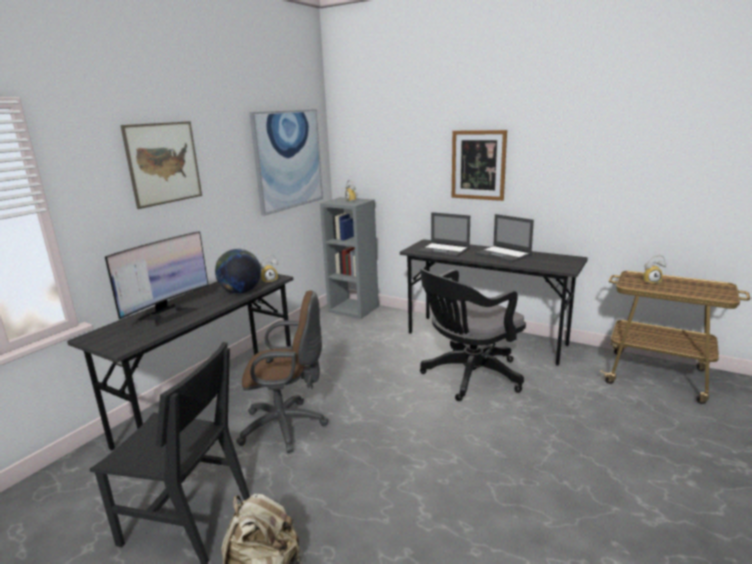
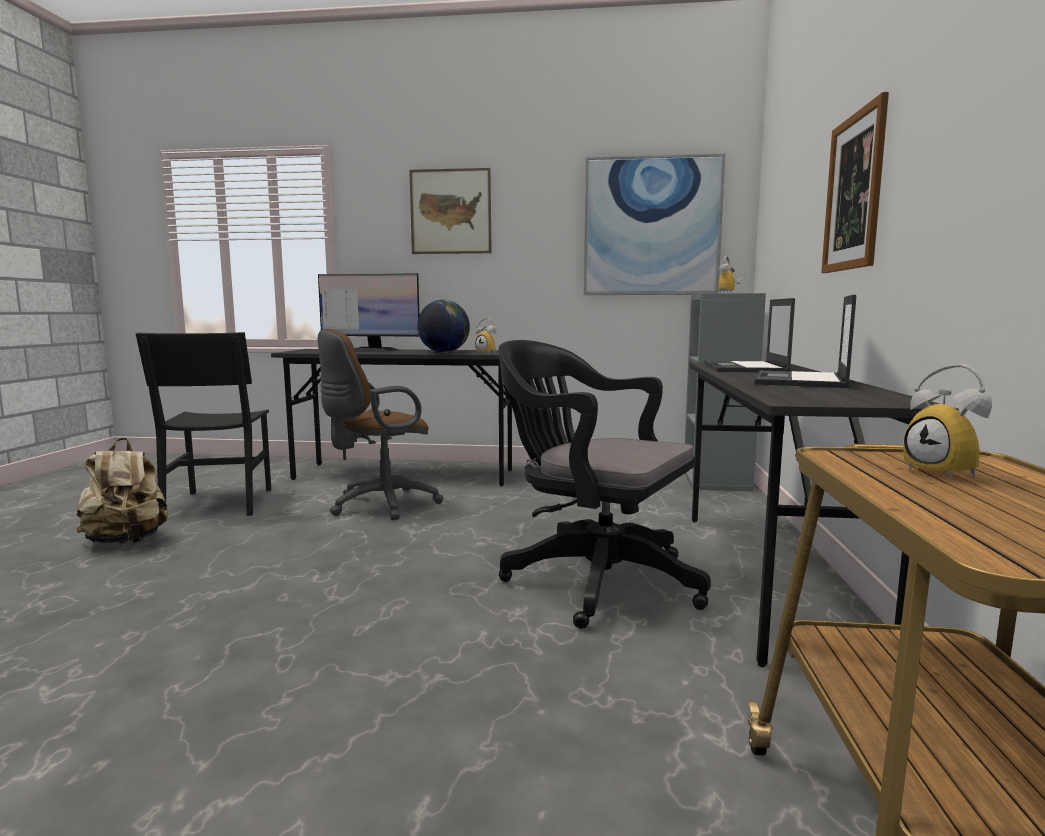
camera: 65 degrees right, 10 degrees down
(287, 426) = (379, 505): brown office chair -> brown office chair turned 75 degrees clockwise

